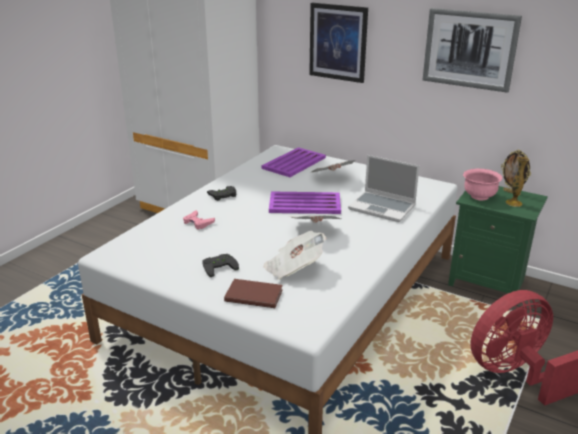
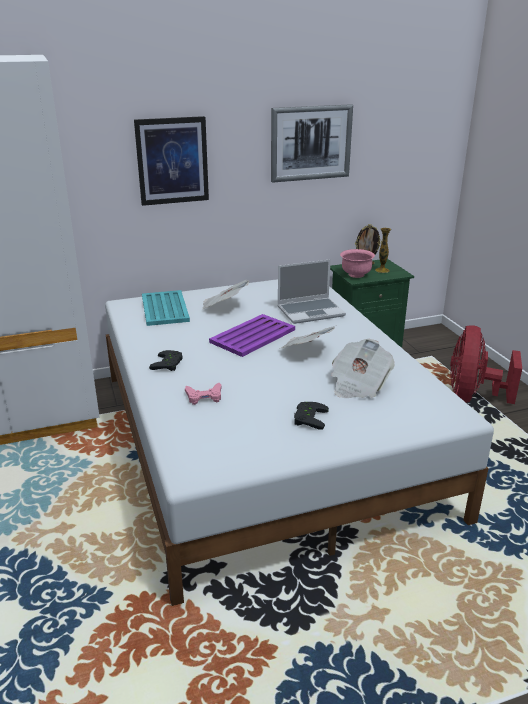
camera: 50 degrees left, 0 degrees up
(253, 295) = (379, 419): brown book -> none
(294, 163) = (165, 308): purple tray -> turquoise tray

